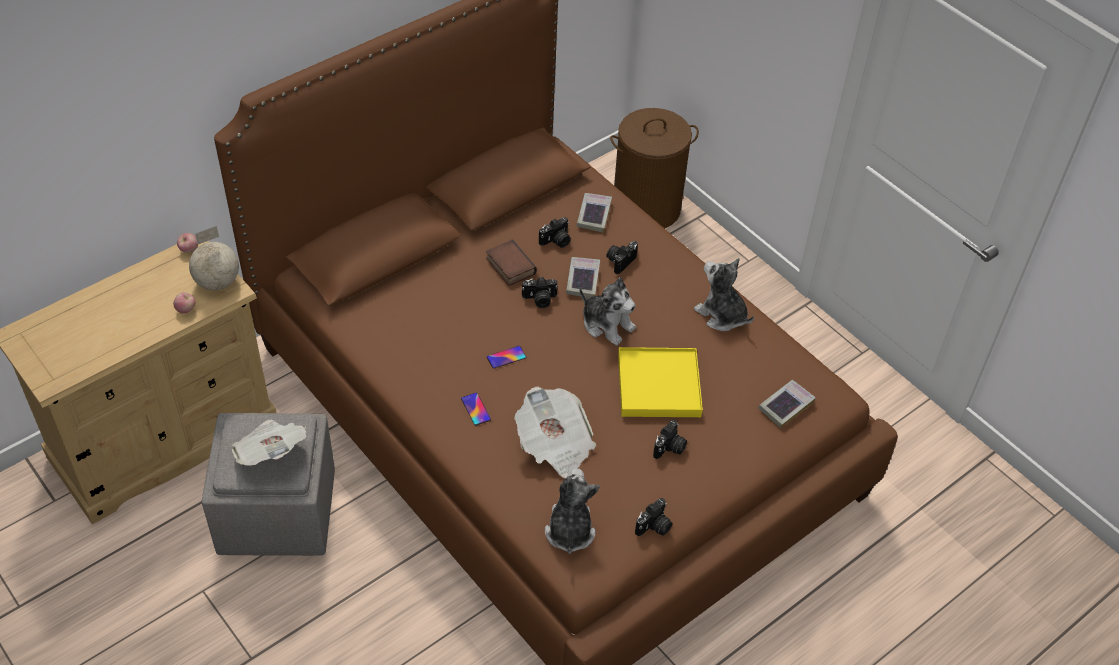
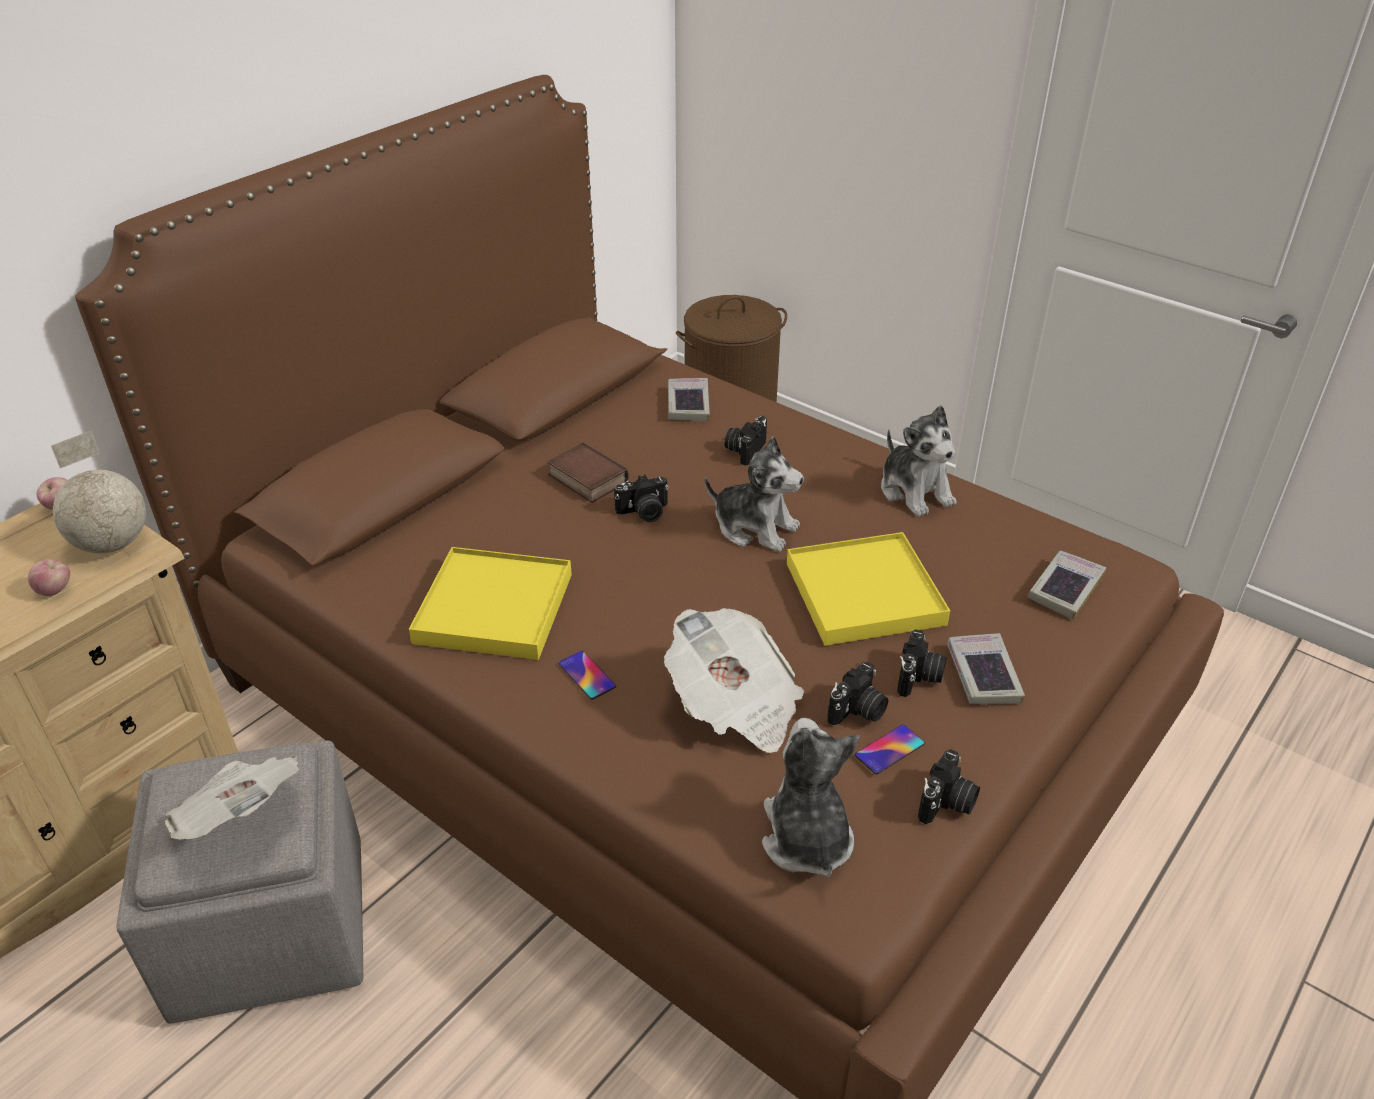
camera: 10 degrees left, 10 degrees down
(431, 353) = (494, 608): none -> yellow tray
(506, 357) = (615, 594): phone -> phone (889, 749)
(556, 241) = (645, 440): camera -> camera (858, 711)
(582, 280) = (699, 480): book -> book (983, 675)
(721, 315) = (915, 491): plush toy -> plush toy turned 150 degrees counterclockwise

